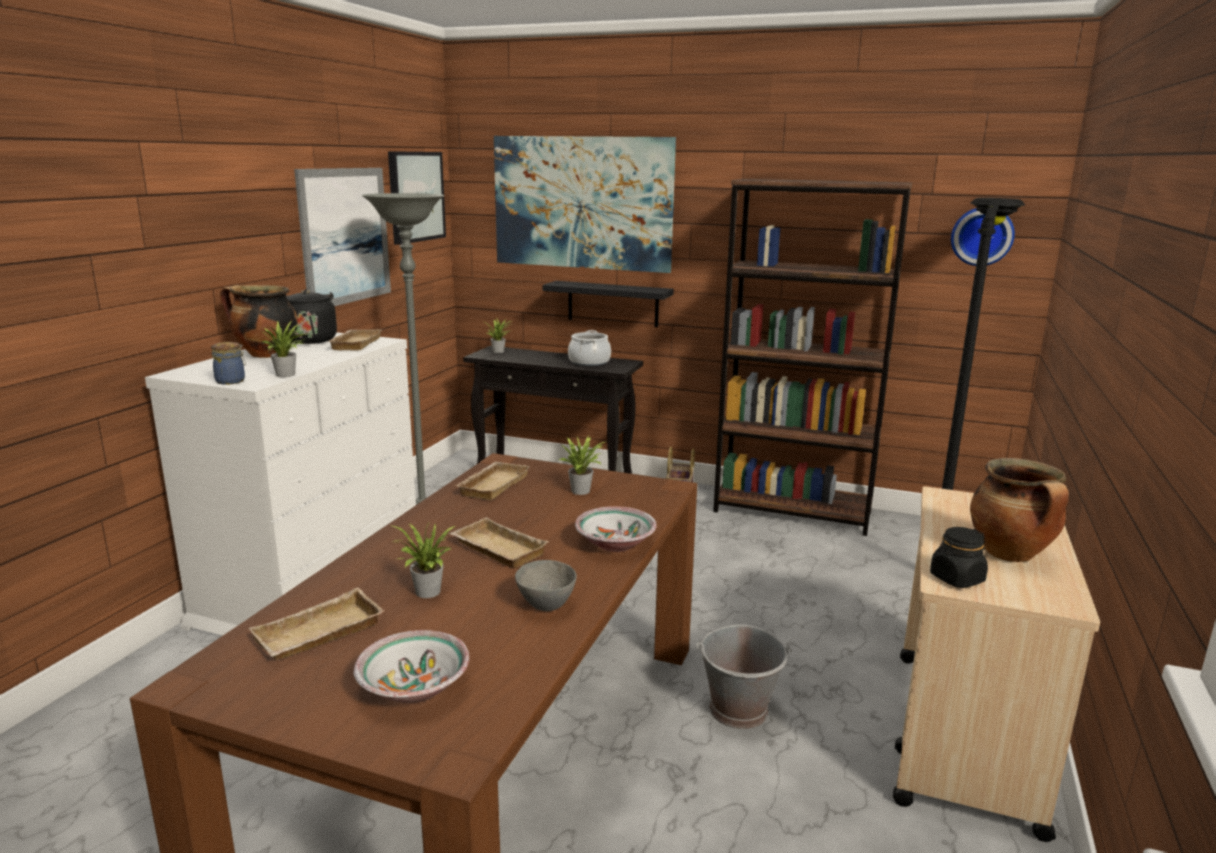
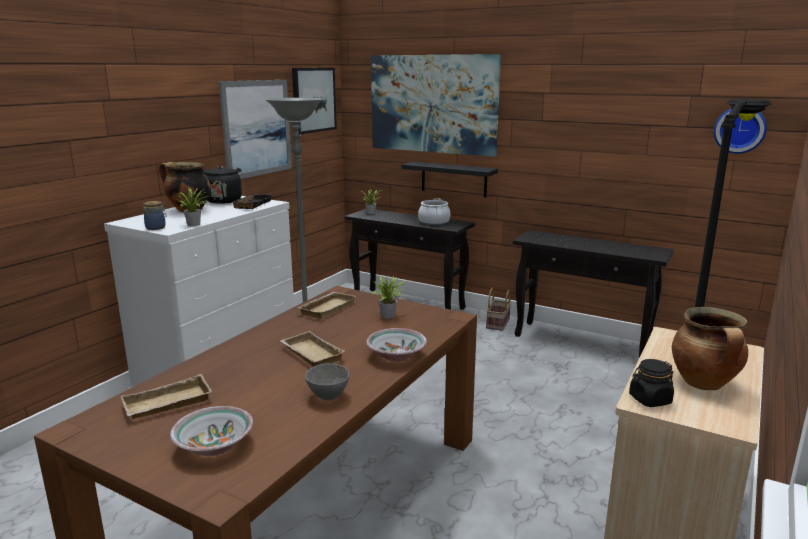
camera: 10 degrees right, 0 degrees up
(354, 344) = (251, 204): beige tray -> black tray
(426, 593) = (249, 381): potted plant -> none
(739, 710) = (498, 488): grey bucket -> none
(793, 511) = (583, 342): brown bookcase -> black console table

